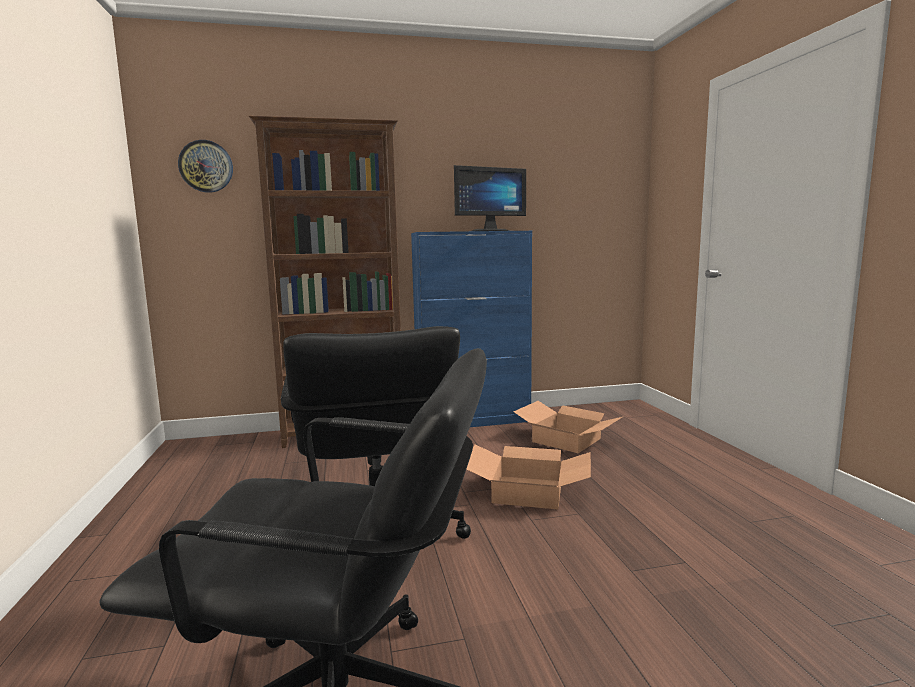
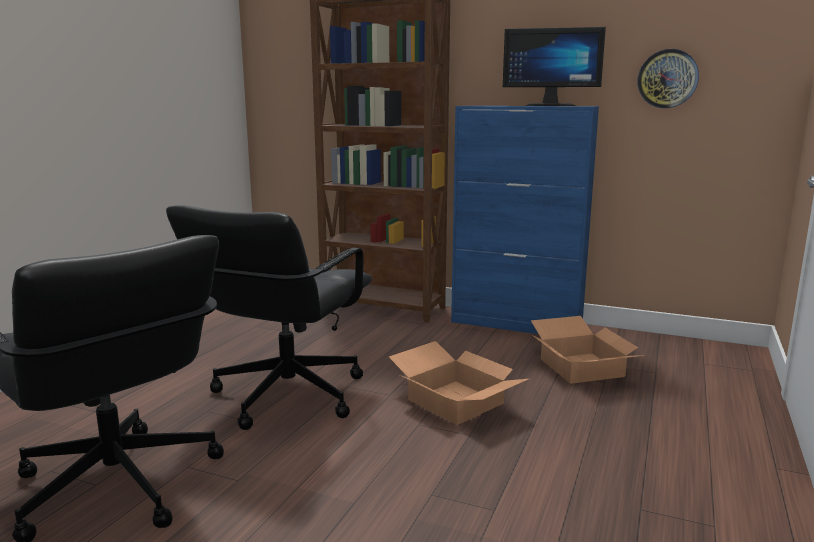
camera: 35 degrees right, 5 degrees up
(206, 166) = (293, 39): wall clock -> wall clock (667, 79)

